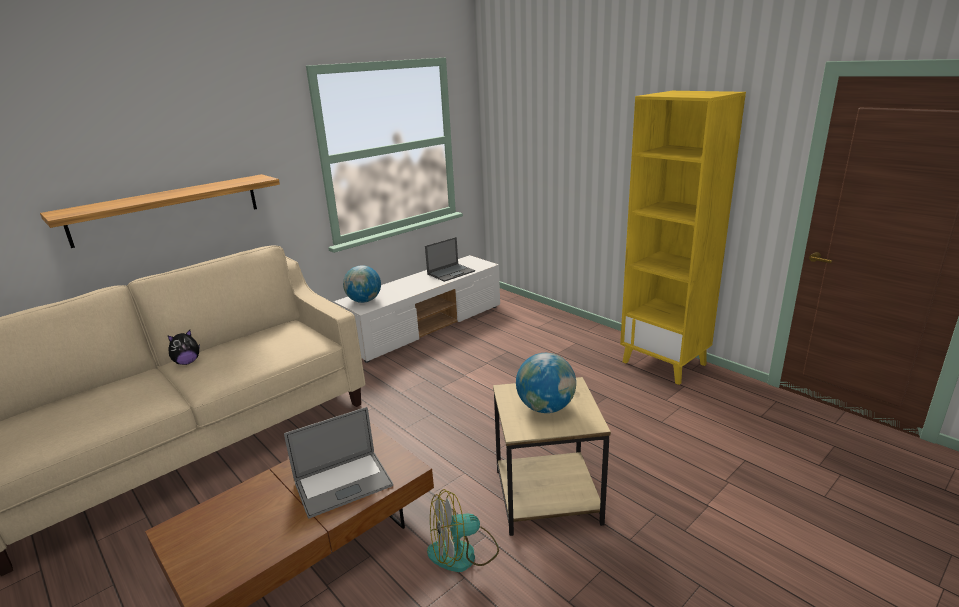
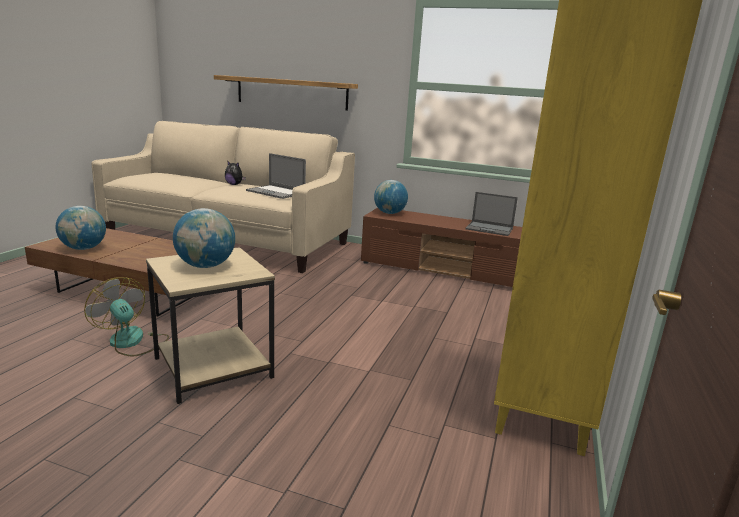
camera: 60 degrees right, 5 degrees down
(262, 542) = (83, 248): none -> globe
(343, 484) = (144, 256): laptop -> laptop (275, 192)
(426, 326) = (449, 271): white tv stand -> brown tv stand

